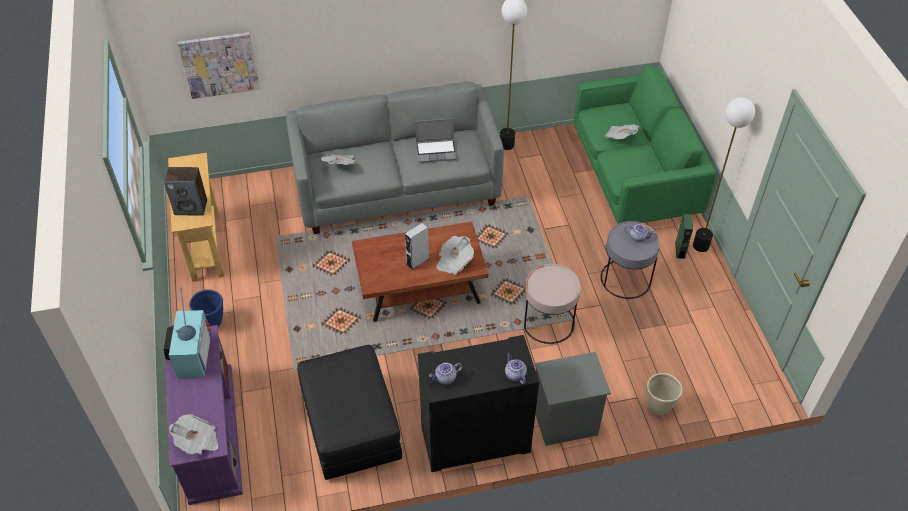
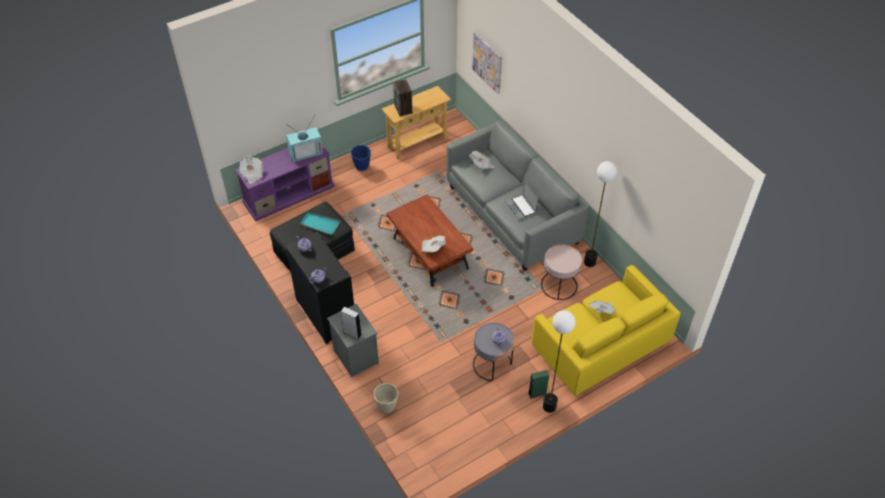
camera: 70 degrees right, 0 degrees up
(345, 380) = (319, 224): none -> turquoise tray
(417, 261) = (424, 230): grey speaker -> grey speaker (352, 333)
(548, 323) = (432, 328): pink side table -> pink side table (558, 285)
(633, 178) = (598, 348): green sofa -> yellow sofa

